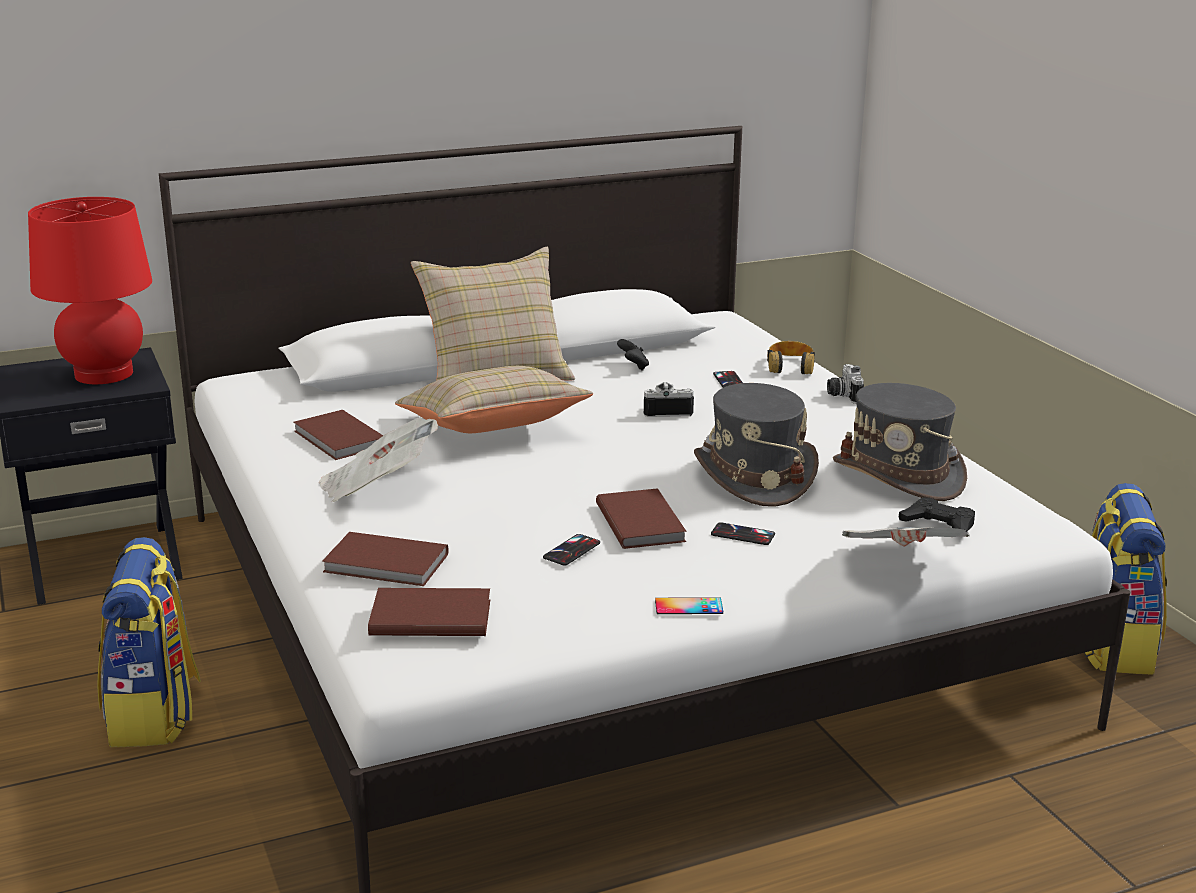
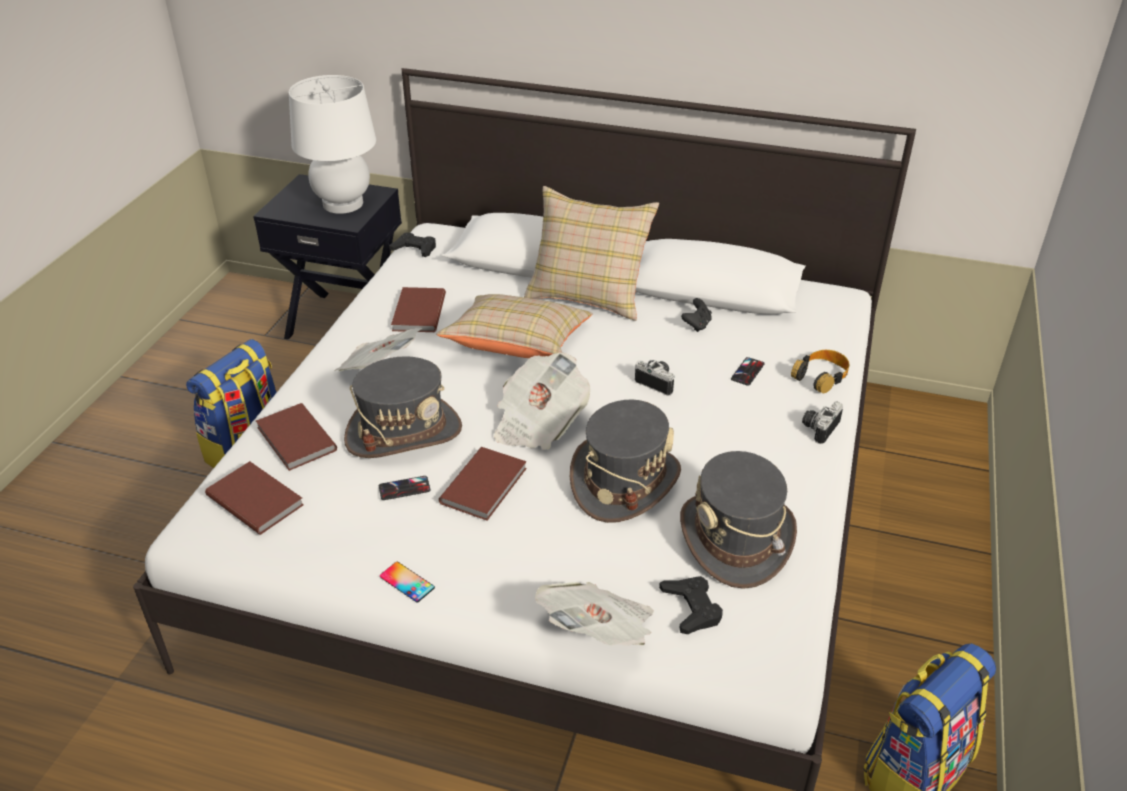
camera: 40 degrees right, 15 degrees up
(104, 374) = (343, 204): red table lamp -> white table lamp
(241, 397) = (414, 249): none -> black game controller
(497, 517) = (403, 433): none -> grey hat
(612, 468) = (538, 423): none -> newspaper
(742, 535) = (536, 535): phone -> none

